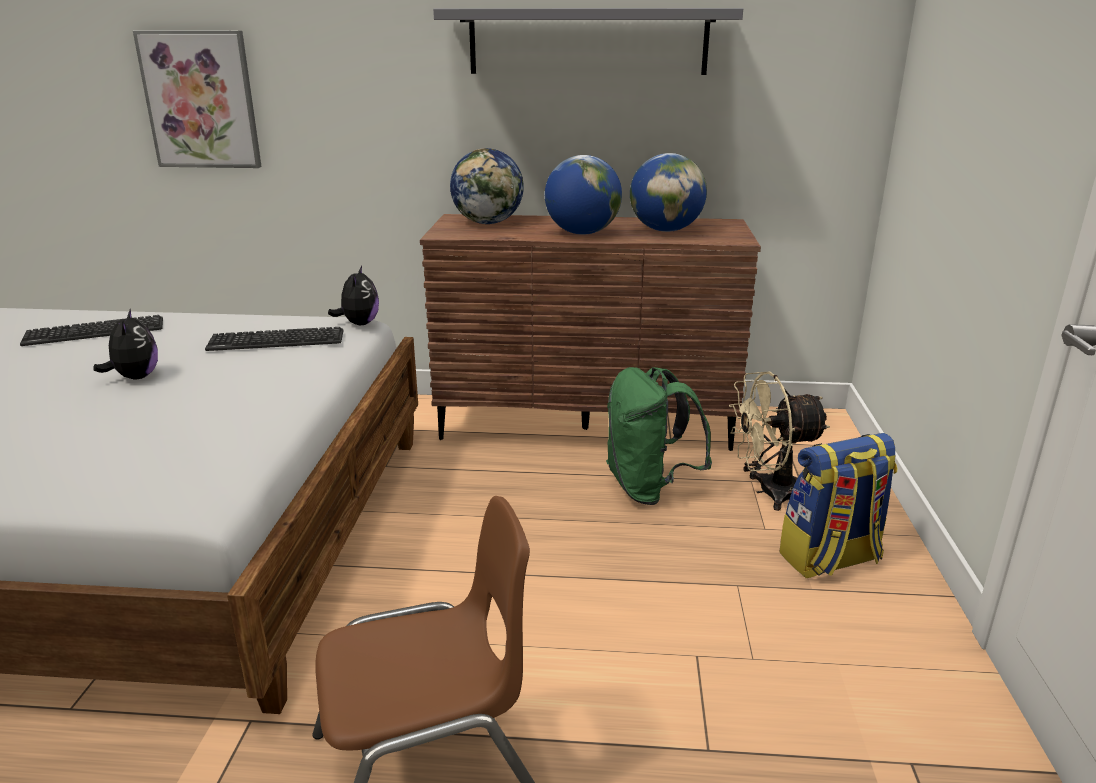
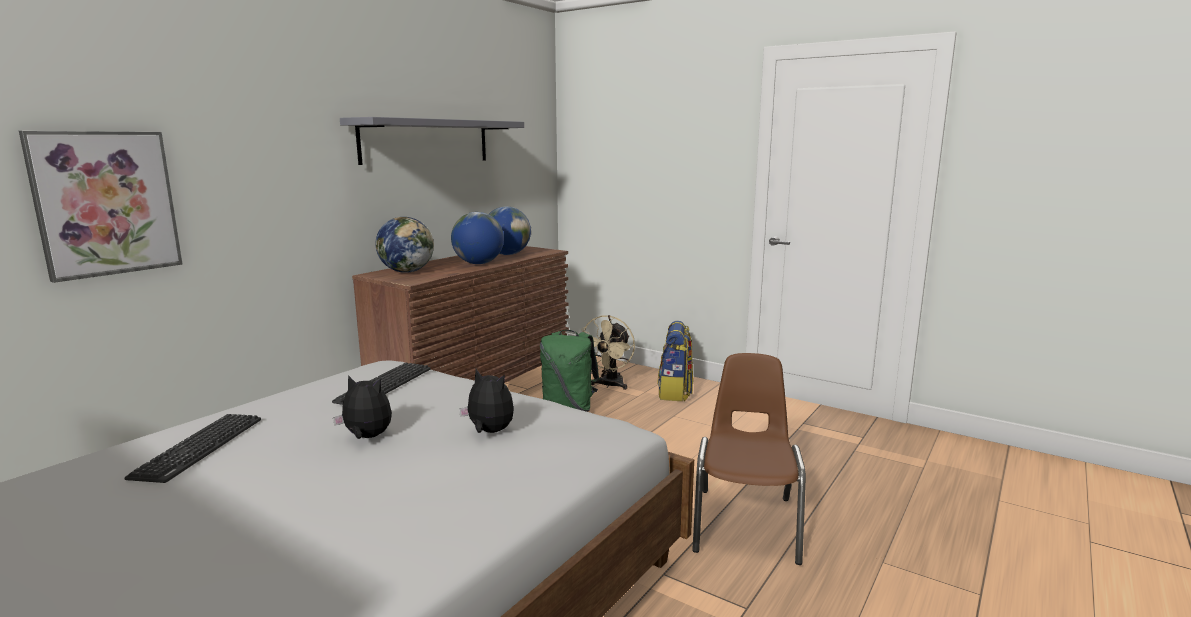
camera: 60 degrees left, 10 degrees down
(359, 324) = (392, 362): plush toy -> plush toy (489, 432)

